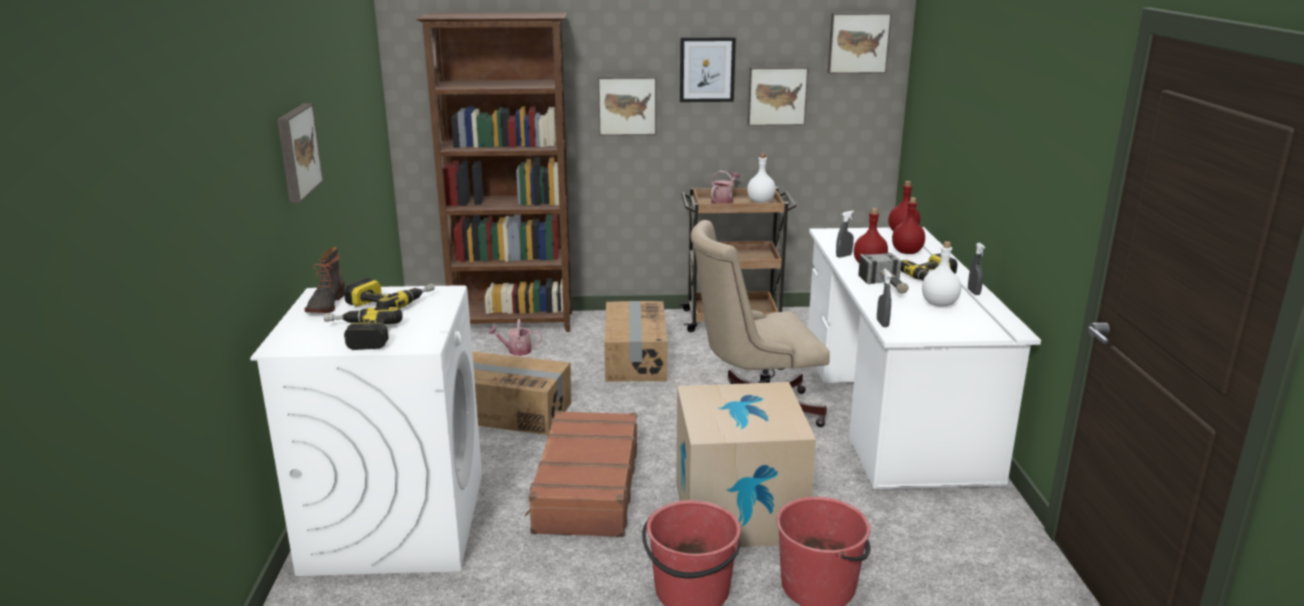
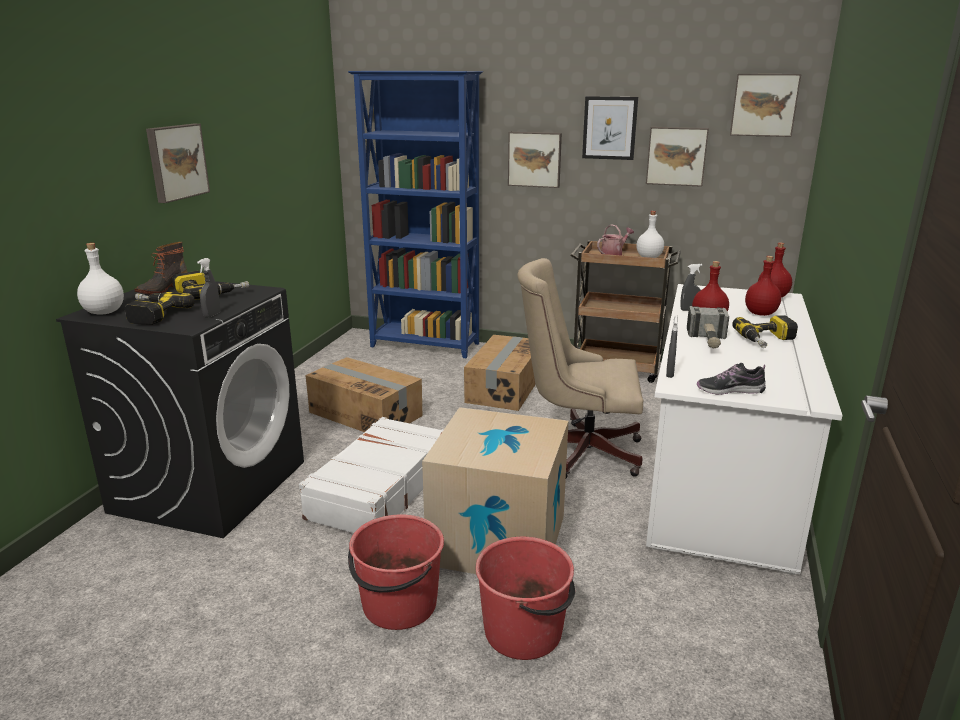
camera: 20 degrees right, 0 degrees up
(395, 521) = (210, 486): white washing machine -> black washing machine
(513, 323) = (425, 345): brown bookcase -> blue bookcase
(516, 351) = (411, 367): watering can -> none
(586, 488) = (379, 490): brown suitcase -> white suitcase
(940, 304) = (752, 364): white bottle -> white bottle (104, 312)
(942, 331) = (729, 390): none -> shoe
(973, 292) = (802, 358): grey spray bottle -> grey spray bottle (212, 315)

